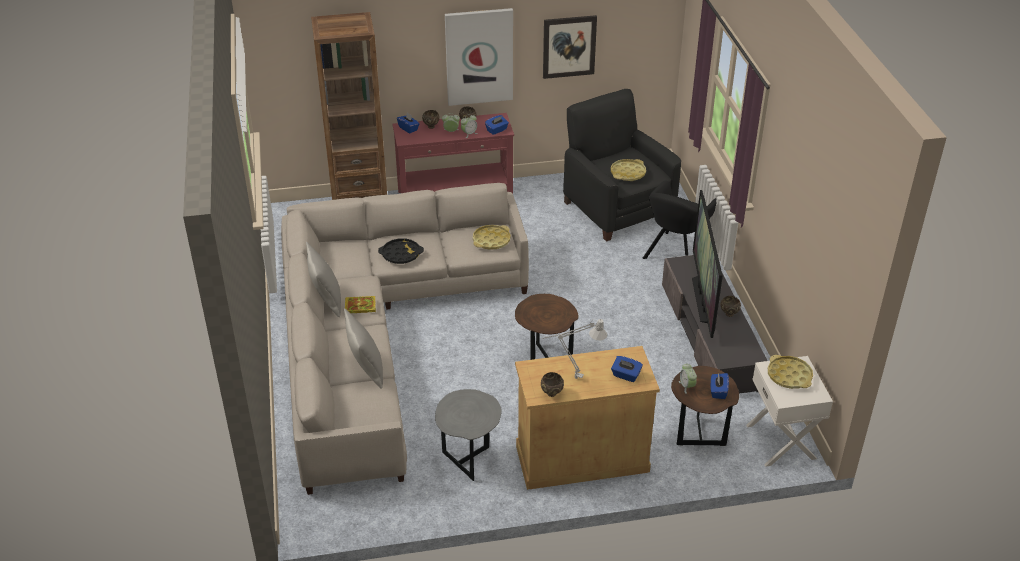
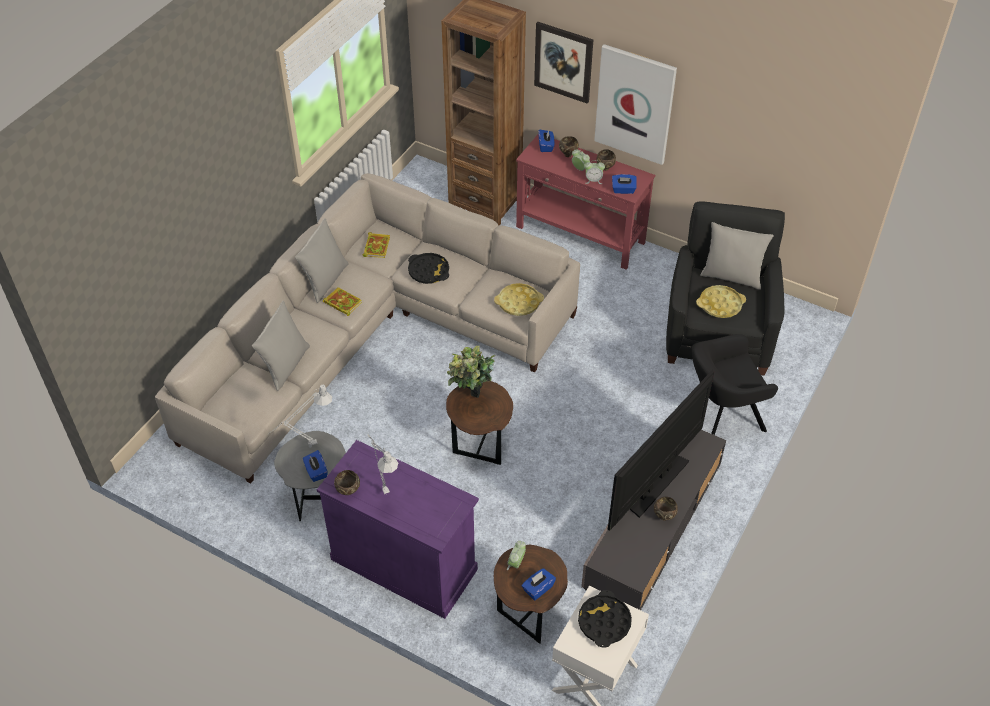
camera: 40 degrees right, 10 degrees up
(339, 259) = (376, 246): none -> book
(455, 408) = (306, 448): none -> grey table lamp
(538, 315) = (470, 404): none -> potted plant
(569, 46) = (735, 135): picture -> picture (563, 62)
(582, 458) = (404, 564): beige cabinet -> purple cabinet
(614, 155) = (731, 276): none -> grey pillow
(625, 375) = (428, 517): blue tissue box -> blue tissue box (316, 471)
(789, 376) = (604, 622): yellow tray -> black tray

